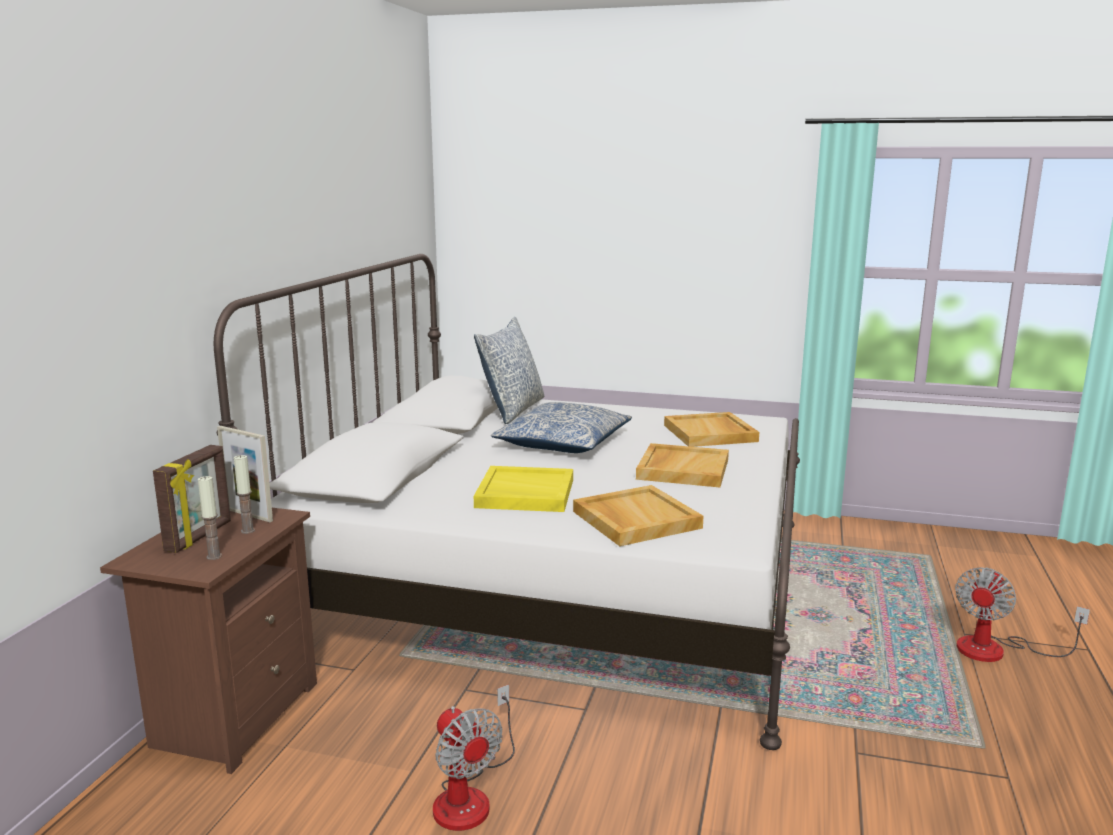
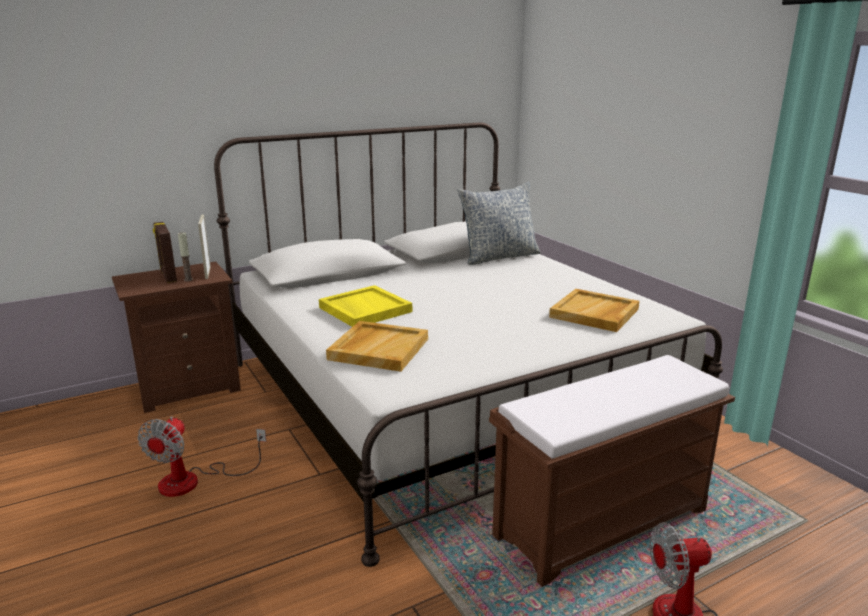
camera: 45 degrees right, 5 degrees up
(200, 537) = (167, 276): picture frame -> picture frame turned 90 degrees clockwise
(214, 556) = (149, 287): candle -> none
(563, 443) = (471, 287): pillow -> none
(682, 469) = (499, 330): beige tray -> none
(845, 619) = (602, 522): none -> brown bench

